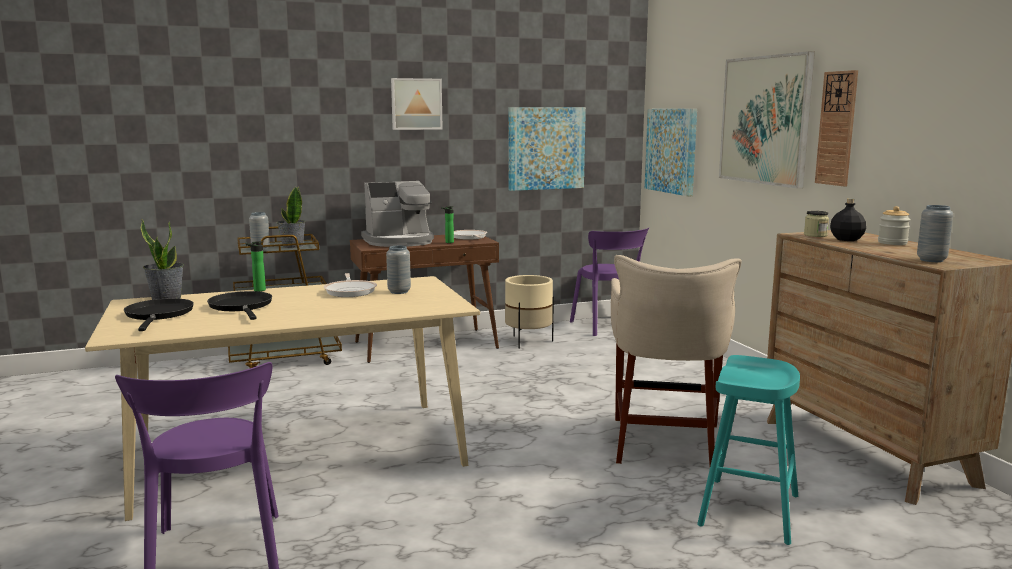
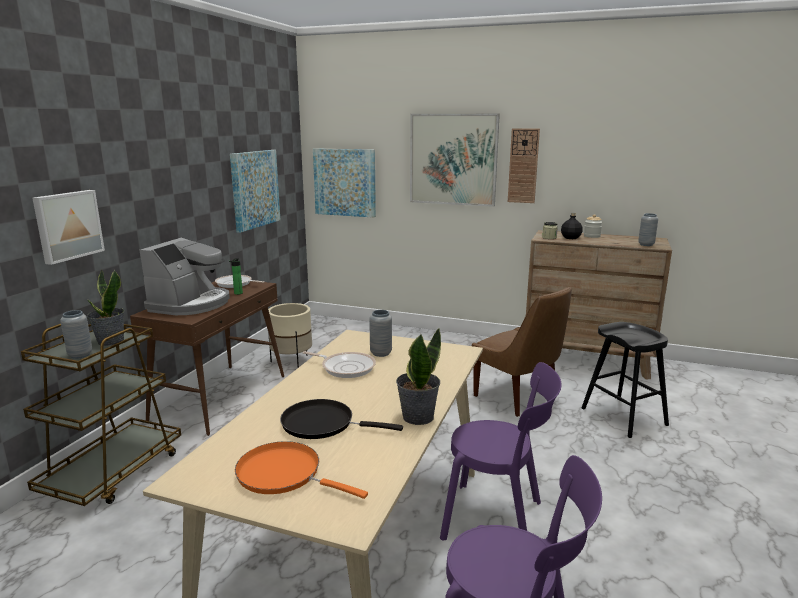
camera: 50 degrees left, 5 degrees up
(159, 315) = (284, 474): black frying pan -> orange frying pan
(166, 298) = (209, 454): potted plant -> potted plant (417, 416)
(257, 290) = (265, 401): bottle -> none
(416, 104) = (165, 156): picture -> picture (67, 225)
(608, 326) = (316, 330): purple chair -> purple chair (498, 521)
(665, 442) = (518, 397): beige stool -> brown chair
(749, 510) = (623, 416): turquoise stool -> black stool

